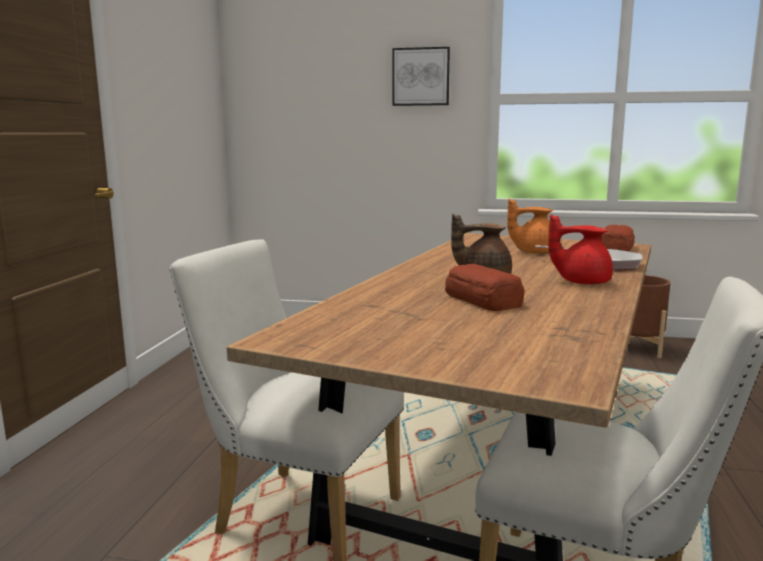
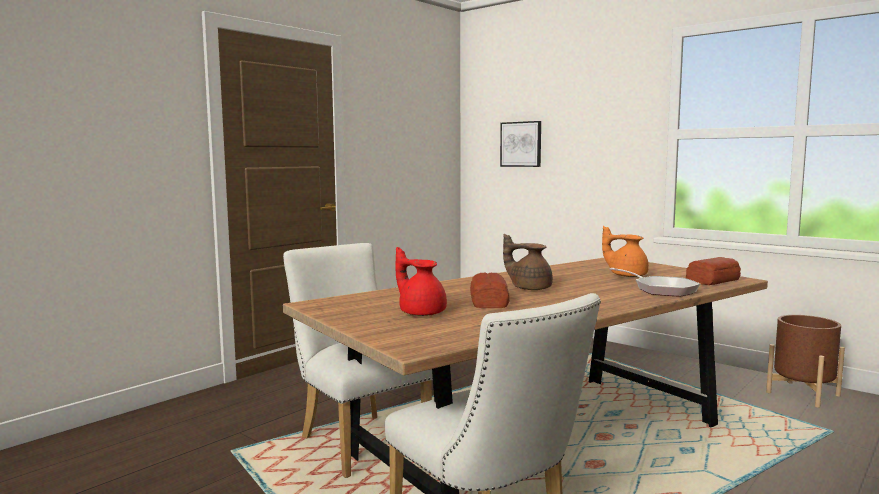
camera: 30 degrees right, 5 degrees down
(421, 77) = (608, 116): picture -> picture (521, 144)
(581, 282) = (601, 299): red teapot -> red teapot (421, 312)

